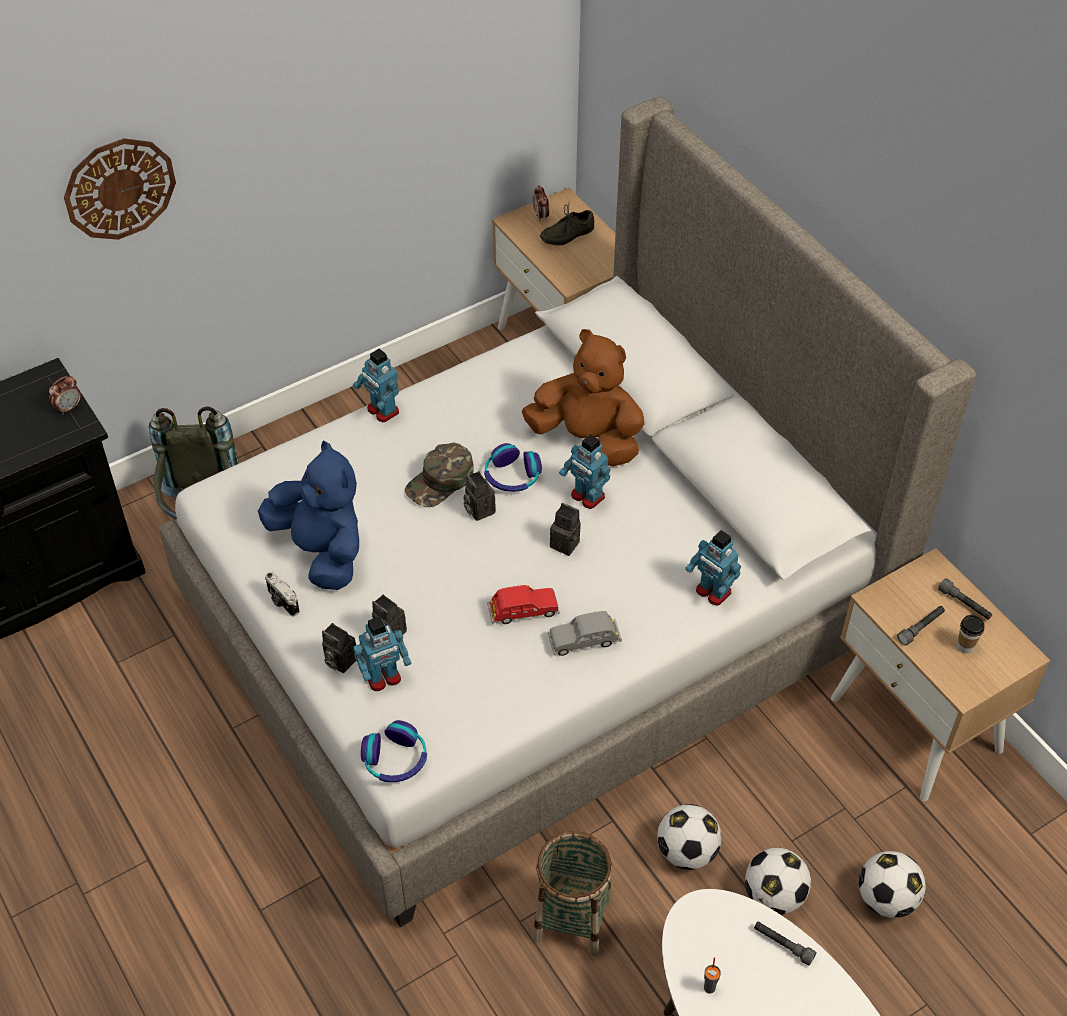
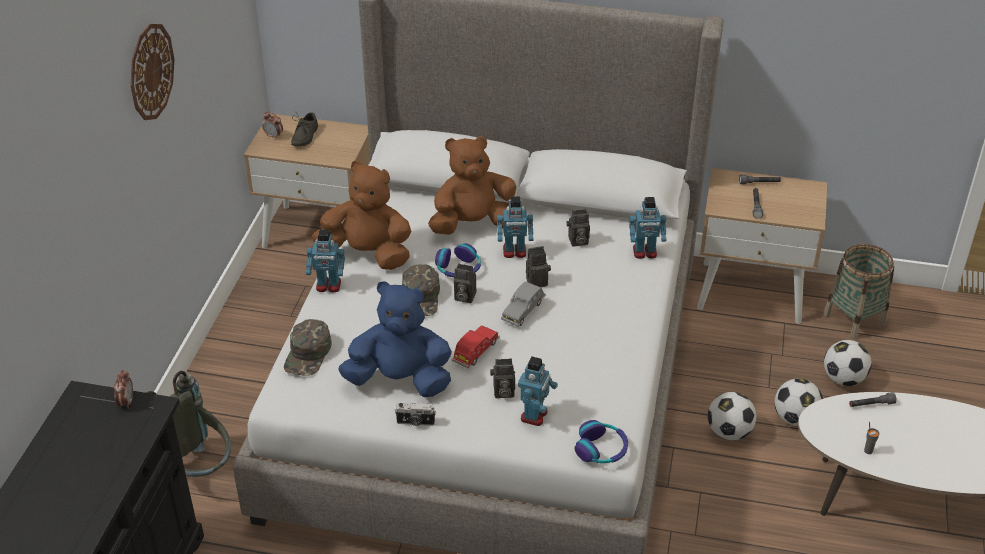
camera: 45 degrees left, 10 degrees down
(119, 188) = (77, 198): wall clock -> wall clock (151, 71)
(281, 467) = (308, 354): none -> green cap
(339, 661) = (496, 426): camera -> camera (577, 241)
(455, 402) = (367, 254): none -> brown plush toy
(523, 612) = (563, 329): red toy car -> red toy car (475, 352)
(572, 918) = (718, 510): basket -> basket (854, 319)
(584, 641) = (615, 319): grey toy car -> grey toy car (523, 310)
(965, 646) = (785, 201): cup -> none

